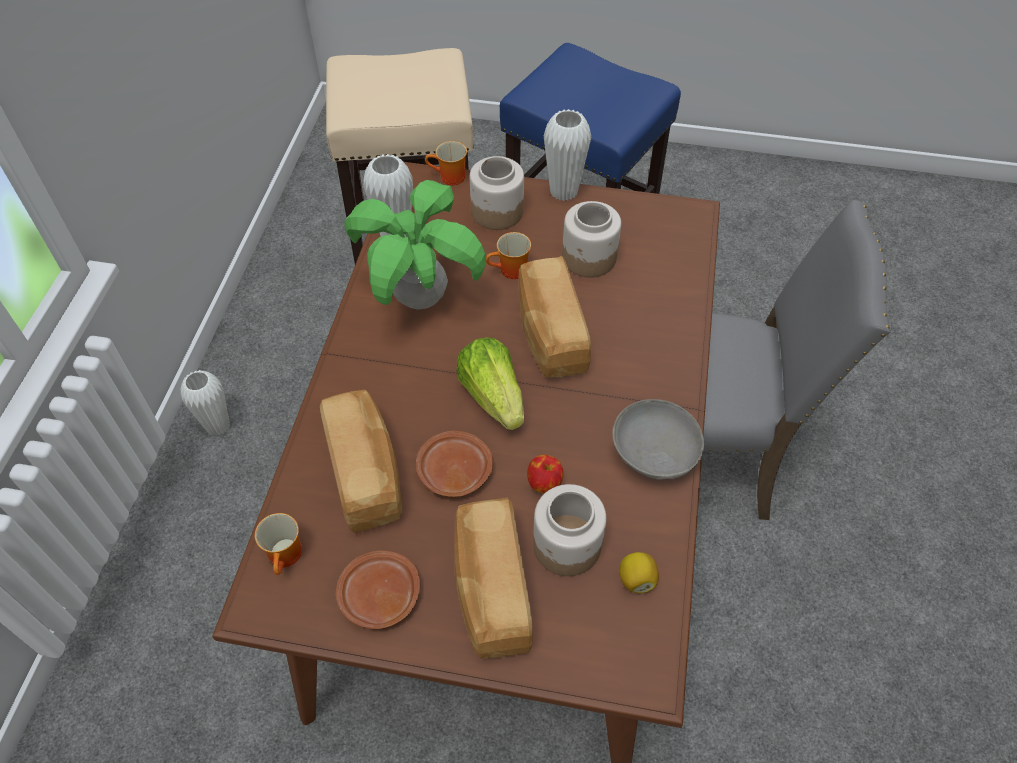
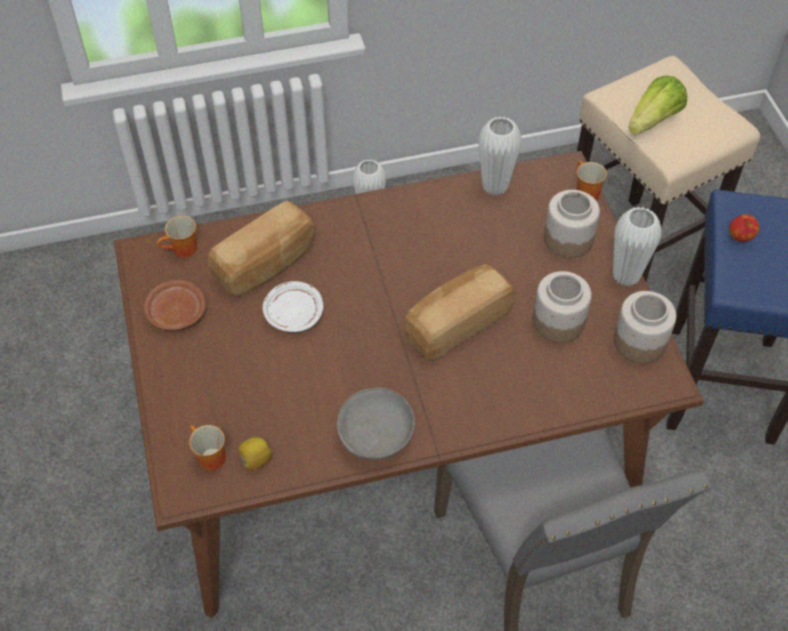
camera: 65 degrees right, 0 degrees up
(419, 298) = (441, 227): potted plant -> none
(453, 471) = (293, 313): brown plate -> white plate
(490, 590) = (207, 372): bread -> none
(493, 396) = (373, 310): lettuce -> lettuce (653, 120)
(511, 272) = (506, 274): mug -> mug (208, 457)
(544, 483) = (311, 372): apple -> apple (740, 237)
(567, 546) = (264, 406): jar -> jar (639, 341)

